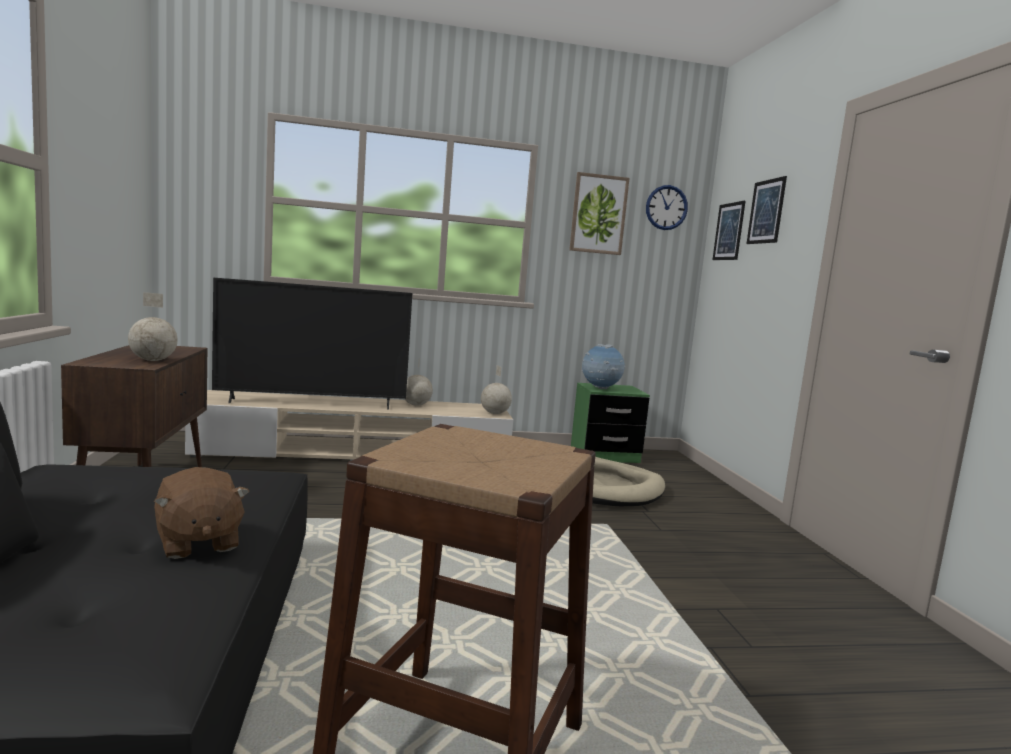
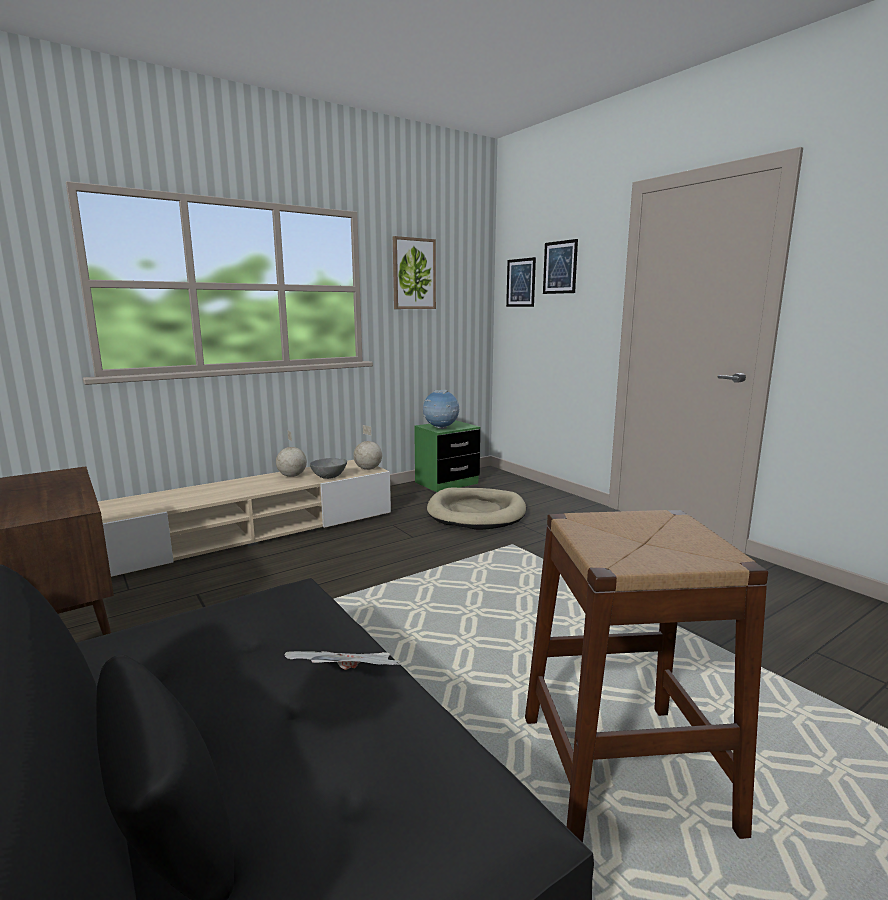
camera: 25 degrees left, 5 degrees up
(152, 360) = (69, 499): globe -> none
(197, 543) = (350, 684): brown plush toy -> newspaper
(311, 404) = (194, 498): television -> none
(448, 412) = (329, 476): none -> grey bowl
(666, 207) = (464, 264): wall clock -> none

